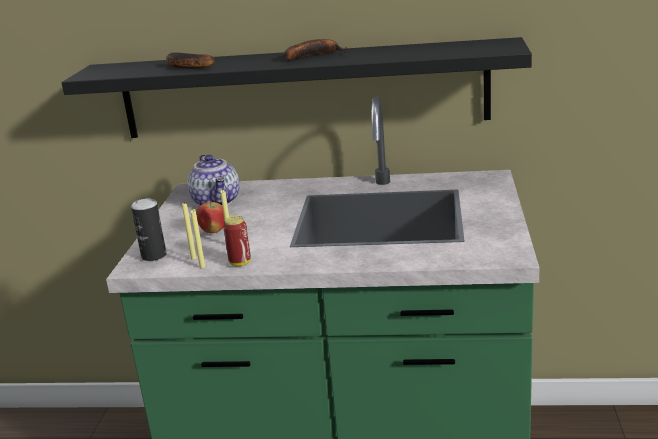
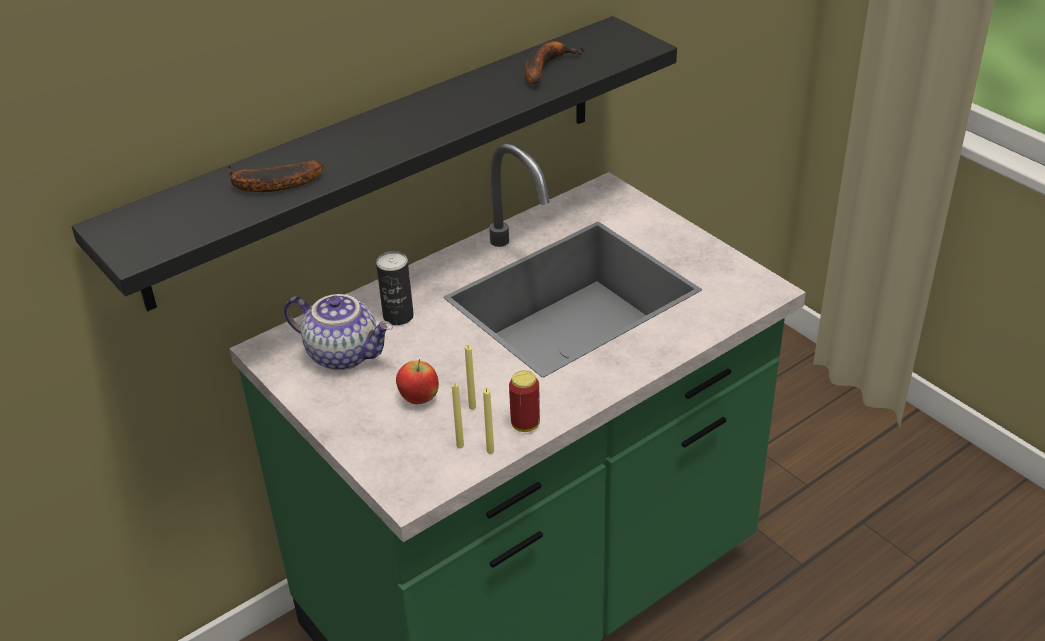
camera: 45 degrees left, 15 degrees up
(154, 256) = (405, 467): can -> can (398, 316)
(315, 55) = (422, 112): banana -> banana (545, 67)

